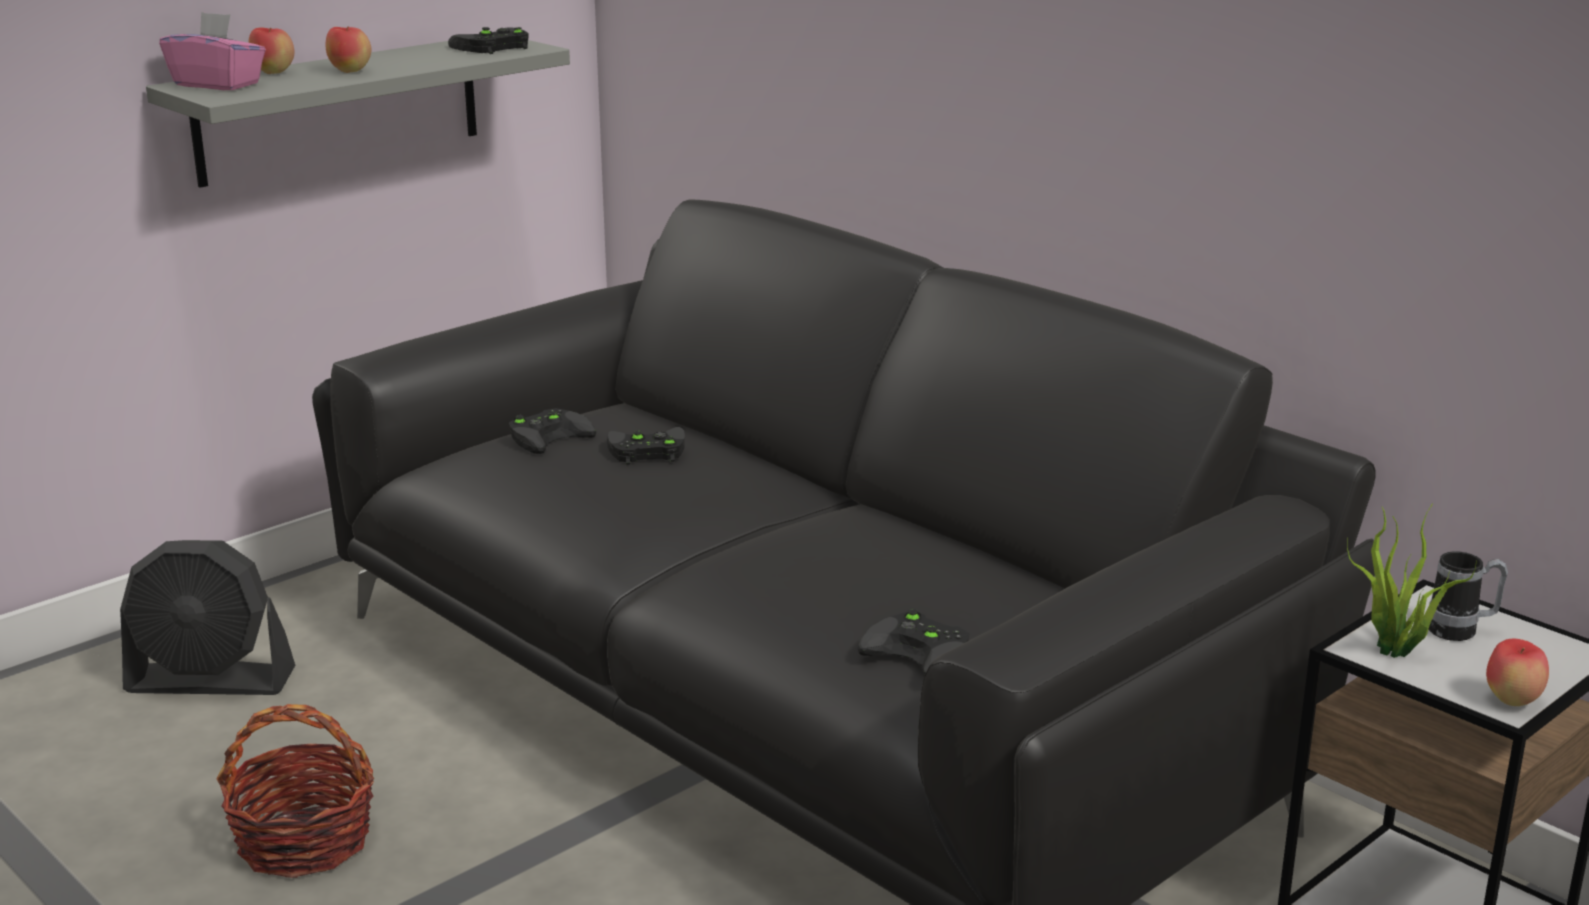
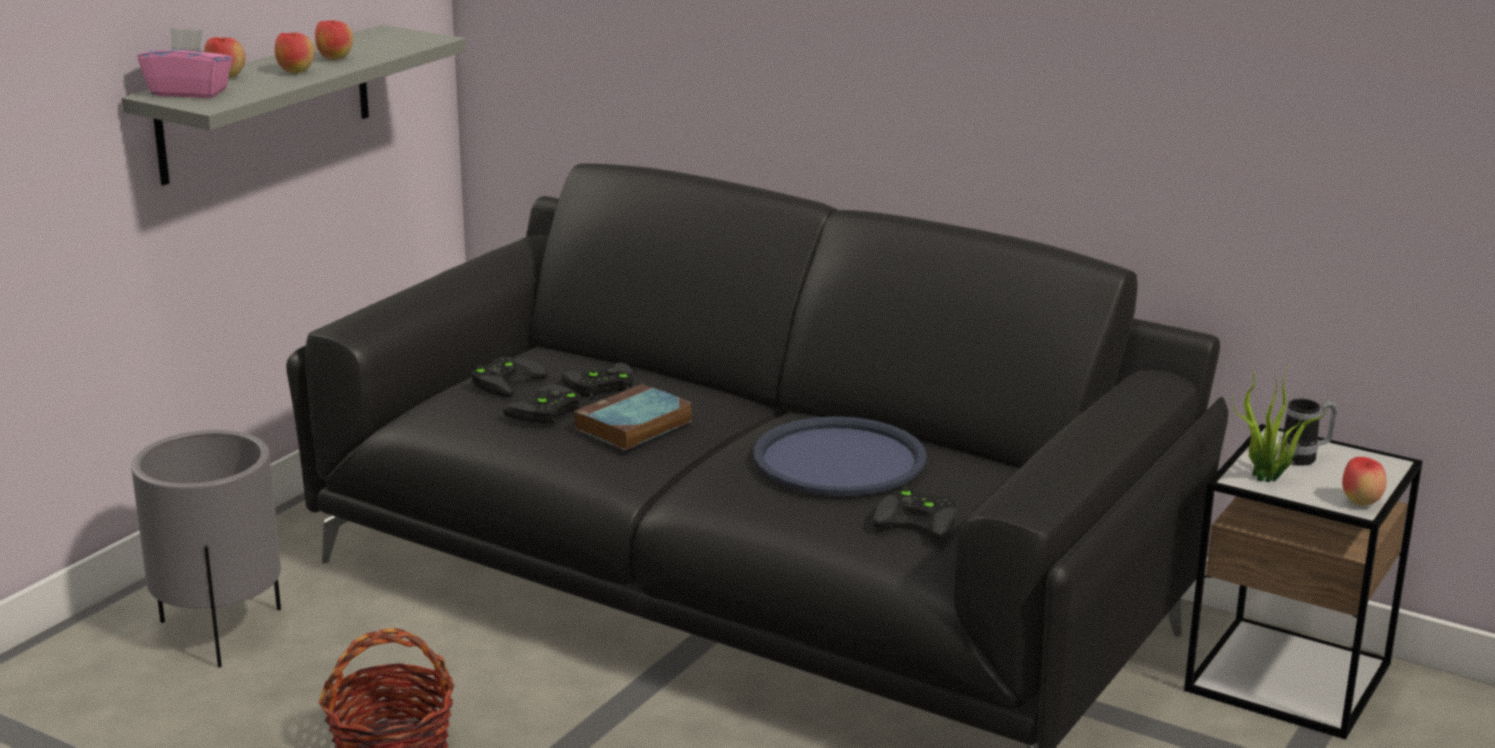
camera: 15 degrees left, 0 degrees up
(211, 681) = (221, 632): black fan -> grey planter
(406, 61) = (335, 59): none -> apple
(491, 48) = (395, 40): black game controller -> black game controller (545, 412)
(652, 500) = (632, 426): none -> book
(866, 566) = (839, 459): none -> blue tray

